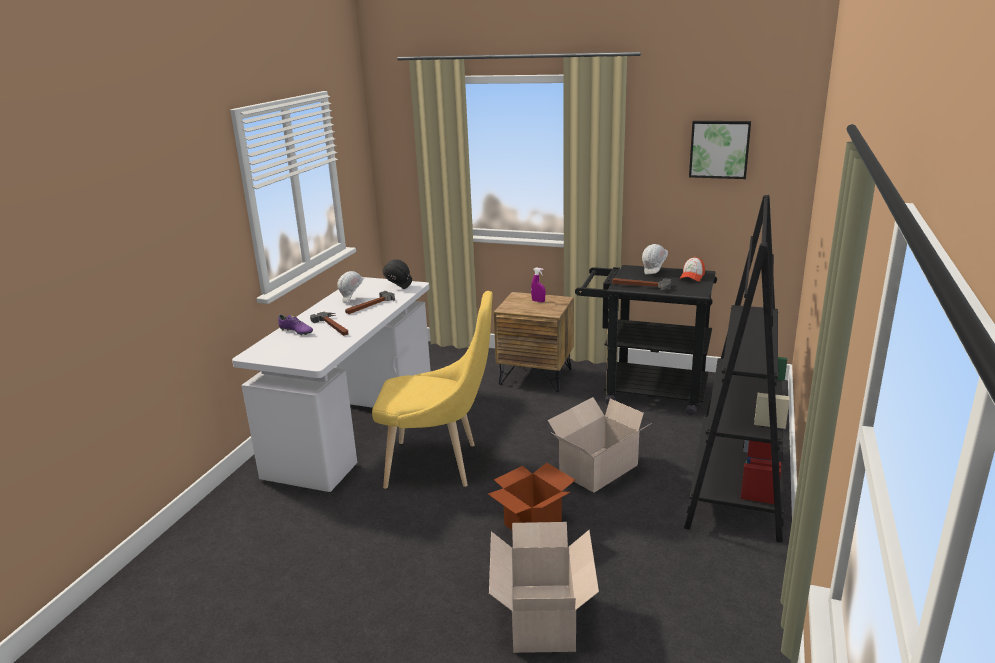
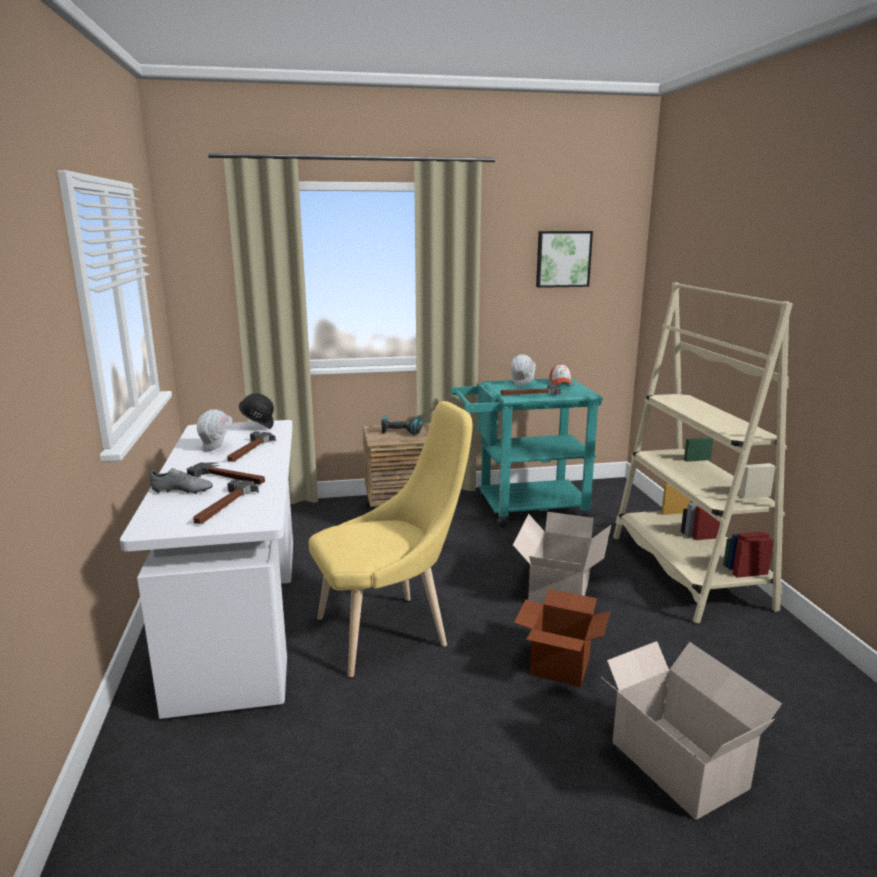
camera: 30 degrees left, 5 degrees down
(296, 332) = (182, 491): purple shoe -> grey shoe
(307, 348) = (225, 506): none -> hammer
(538, 301) = (403, 430): purple spray bottle -> power drill
(644, 391) = (521, 509): black cart -> turquoise cart
(736, 484) = (687, 571): black bookcase -> beige bookcase

